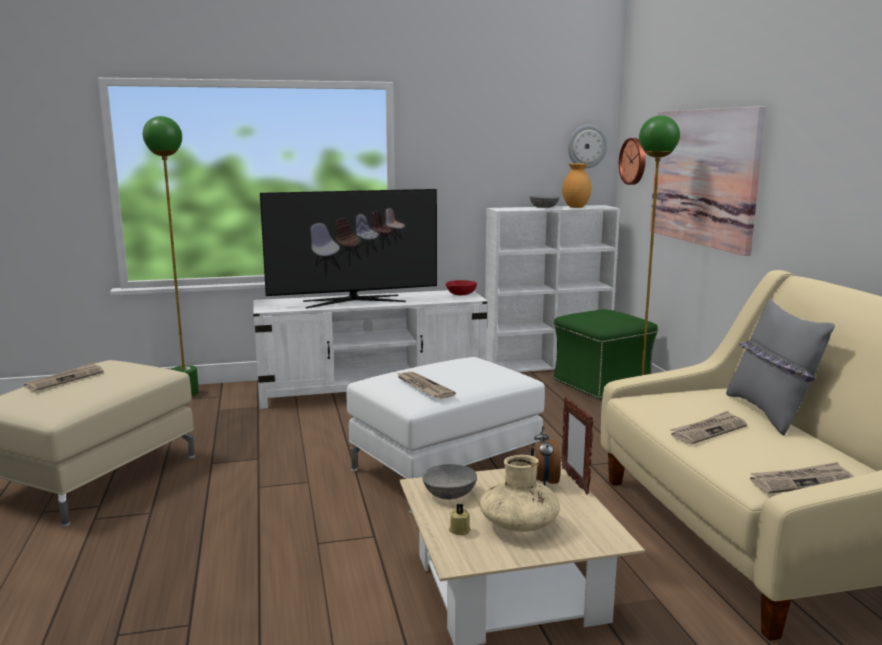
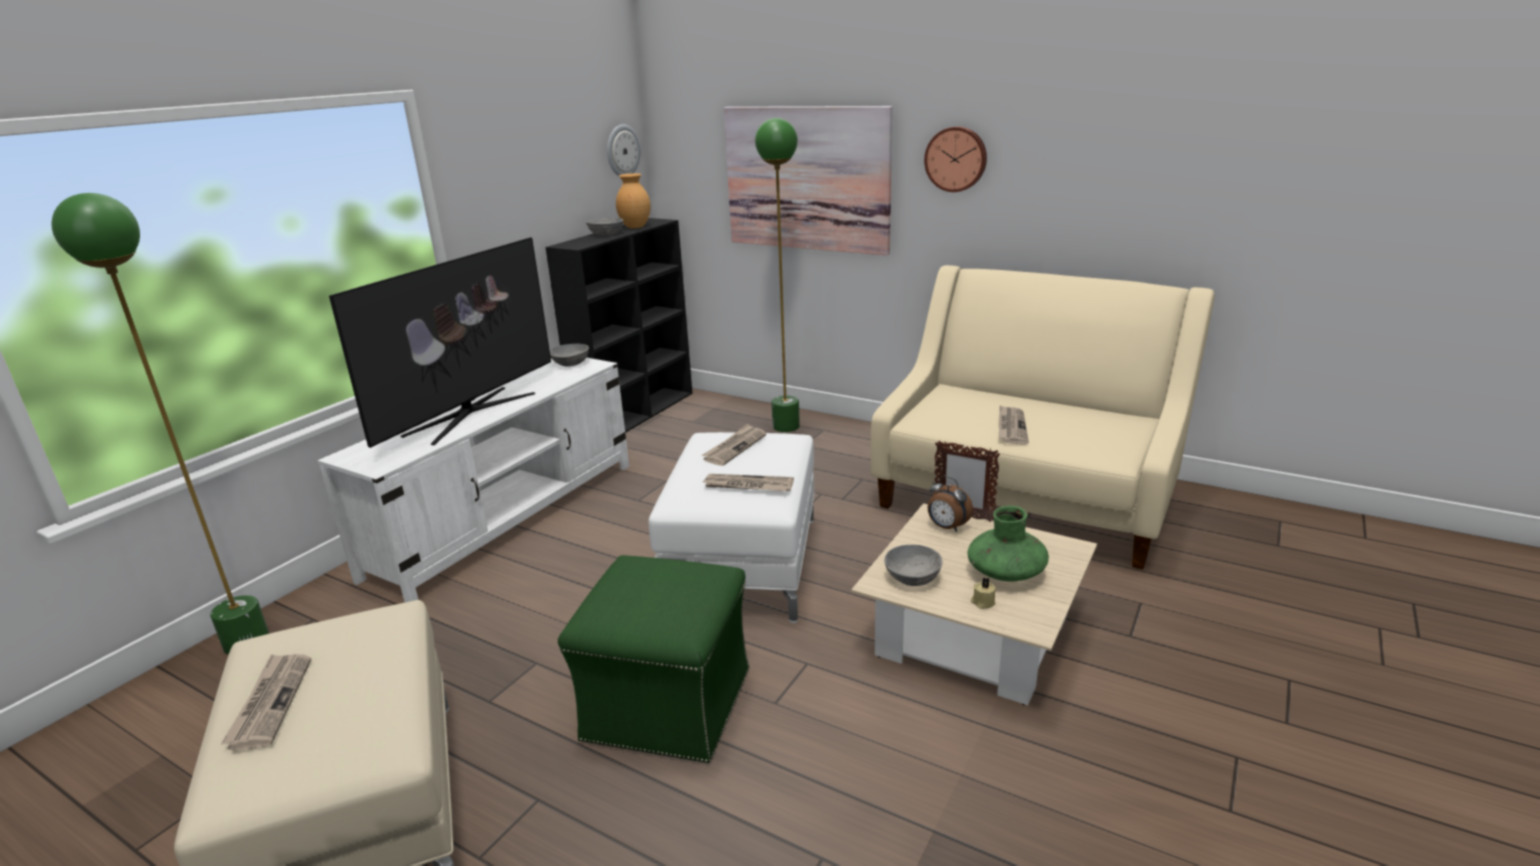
camera: 45 degrees left, 10 degrees up
(461, 294) = (571, 363): red bowl -> grey bowl
(518, 525) = (1005, 573): beige vase -> green vase
(548, 364) = (637, 414): white bookcase -> black bookcase
(601, 384) = (718, 417): green ottoman -> green ottoman (667, 705)
(634, 161) = (683, 164): wall clock -> wall clock (956, 159)
(770, 413) = (1010, 395): grey pillow -> none
(802, 481) = (1126, 442): newspaper -> newspaper (734, 447)

